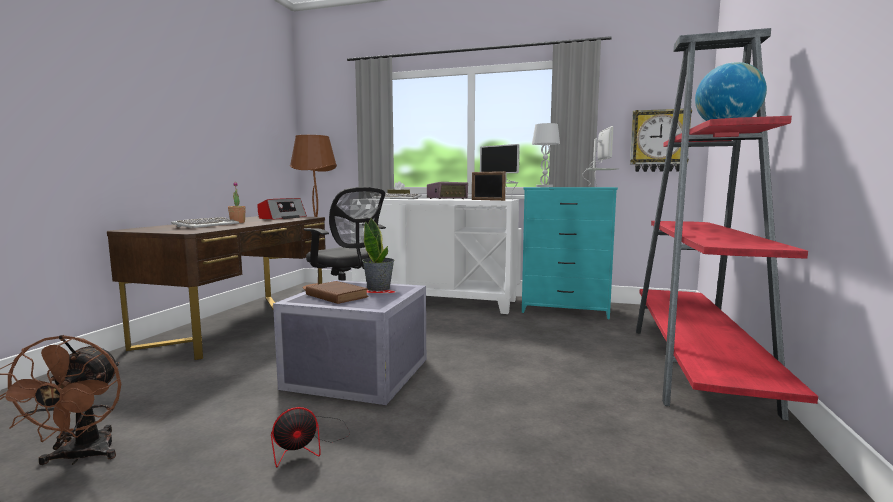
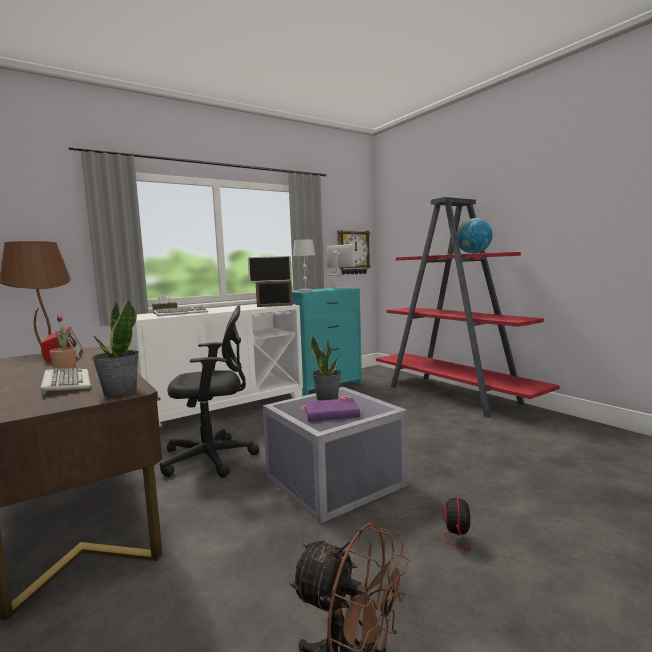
camera: 50 degrees left, 0 degrees up
(188, 231) = (119, 392): none -> potted plant
(335, 296) = (329, 413): brown book -> purple book
(447, 199) = (228, 308): radio -> none

